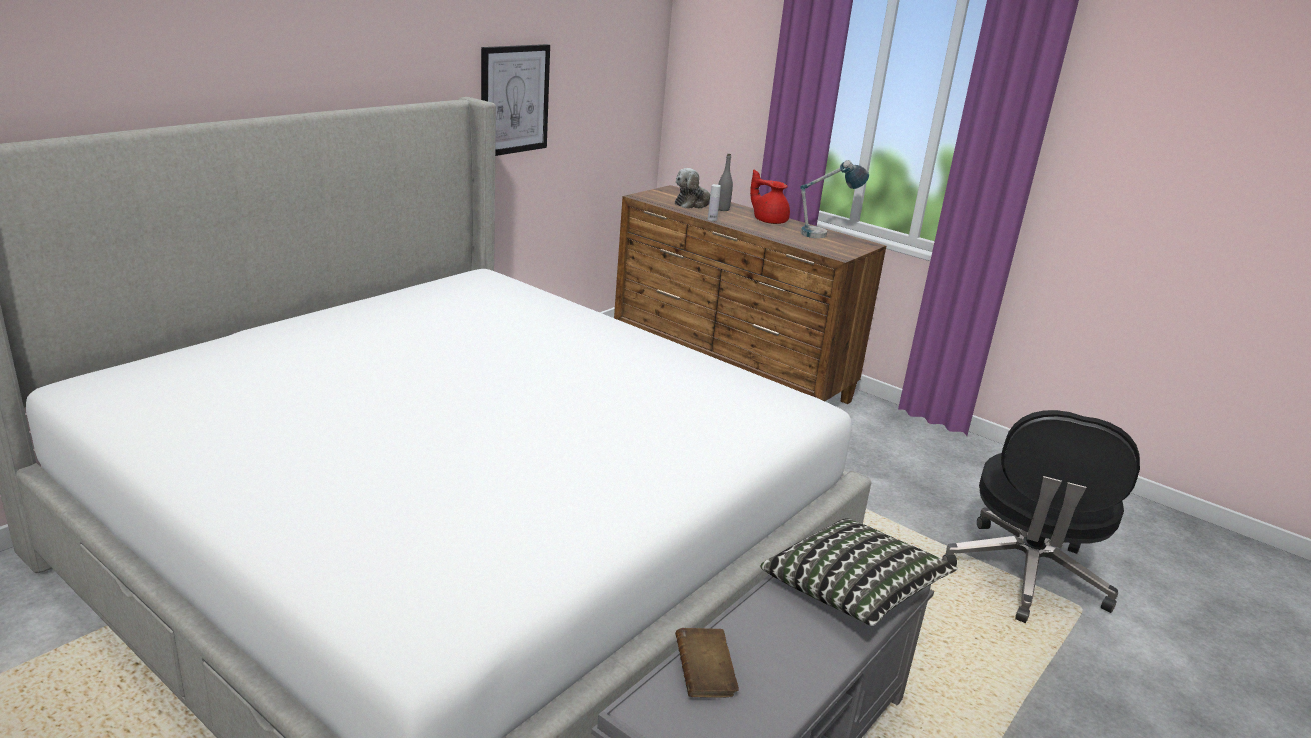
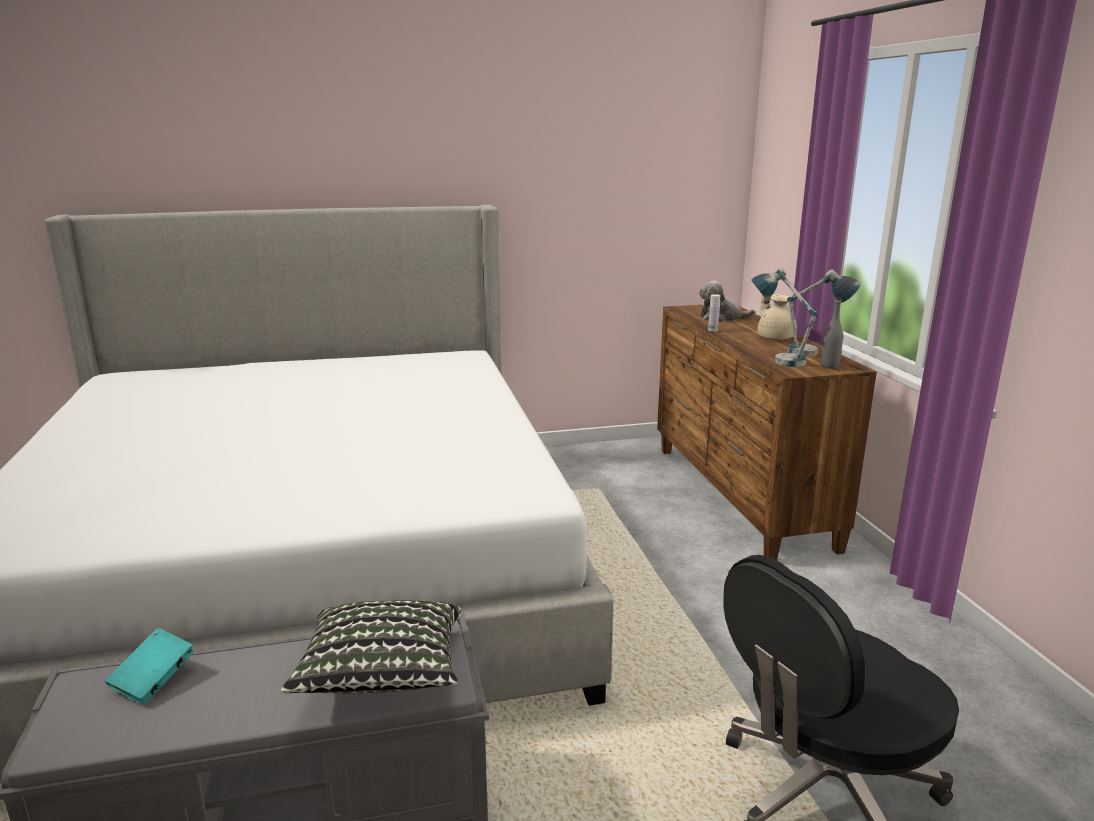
camera: 40 degrees right, 5 degrees down
(514, 99) = (549, 211): picture -> none
(704, 677) = (154, 680): brown book -> turquoise book
(722, 209) = (743, 324): grey bottle -> grey bottle (829, 366)
(769, 221) = (775, 337): red teapot -> beige teapot
(810, 244) = (777, 359): none -> table lamp

